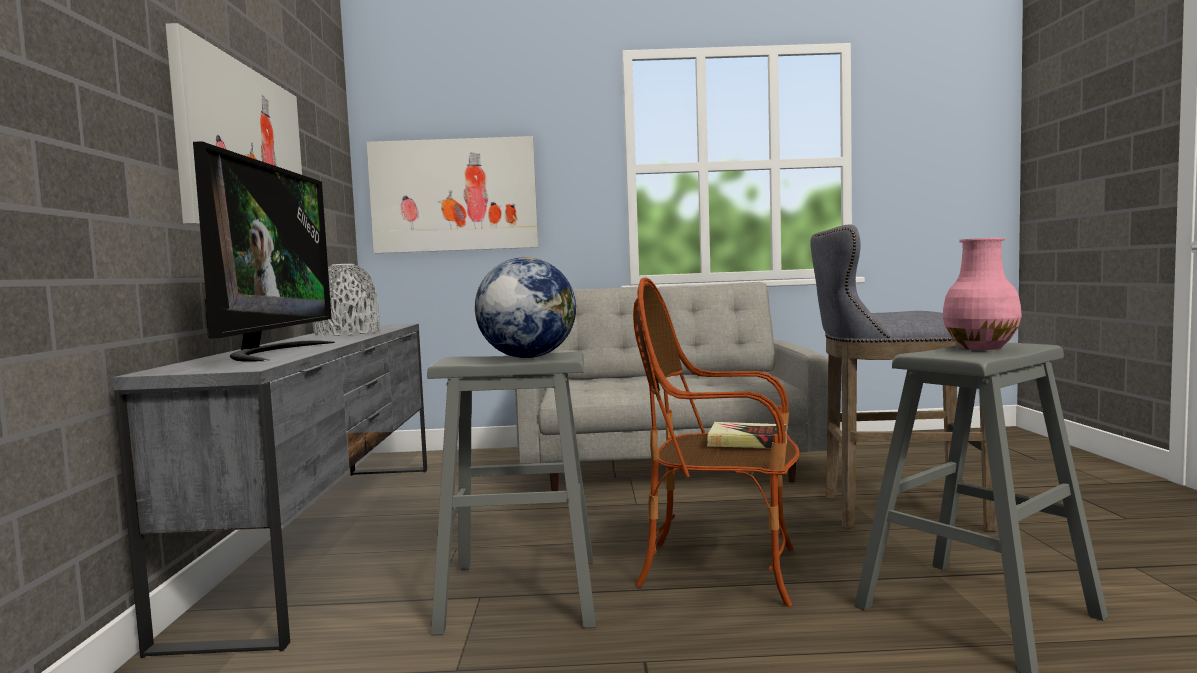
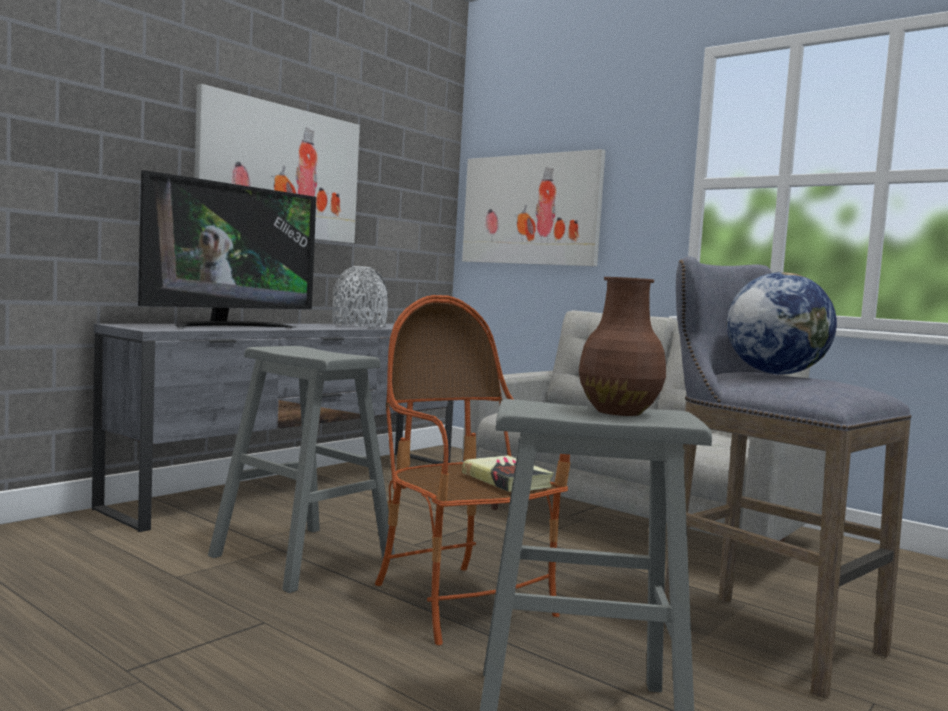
camera: 40 degrees right, 0 degrees up
(527, 357) = (318, 353): globe -> globe (775, 373)
(981, 347) = (620, 412): pink vase -> brown vase

